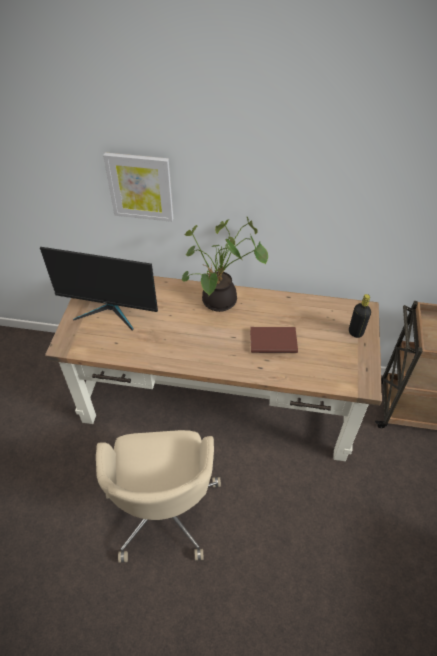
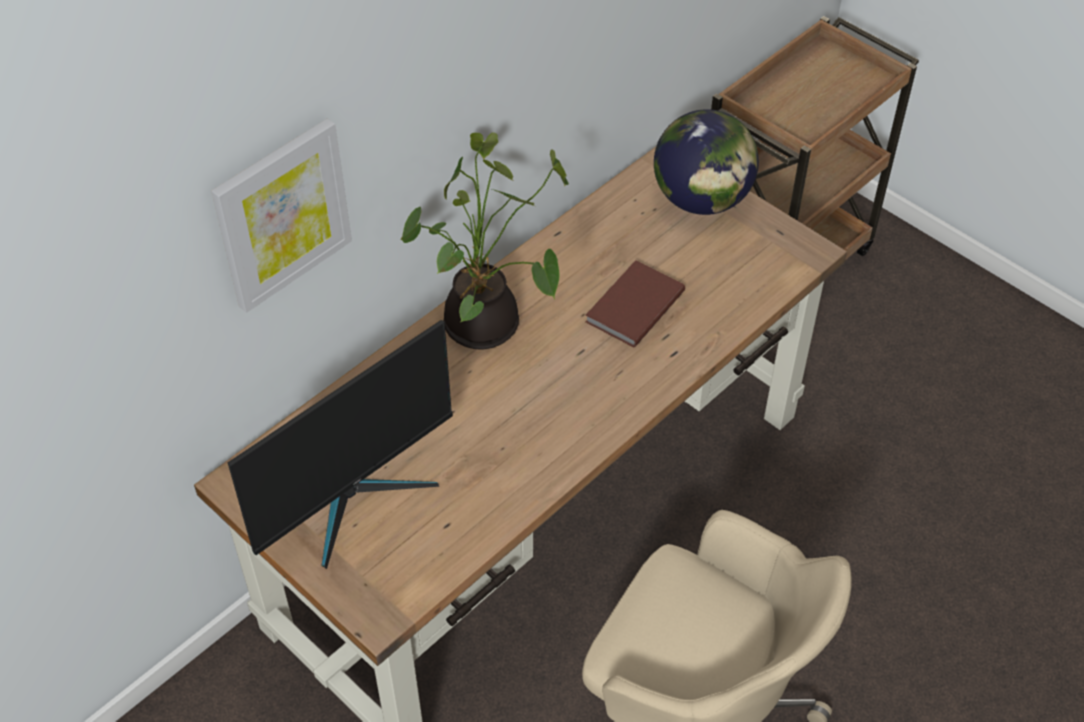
camera: 55 degrees left, 0 degrees up
(355, 332) = (701, 200): black bottle -> globe

